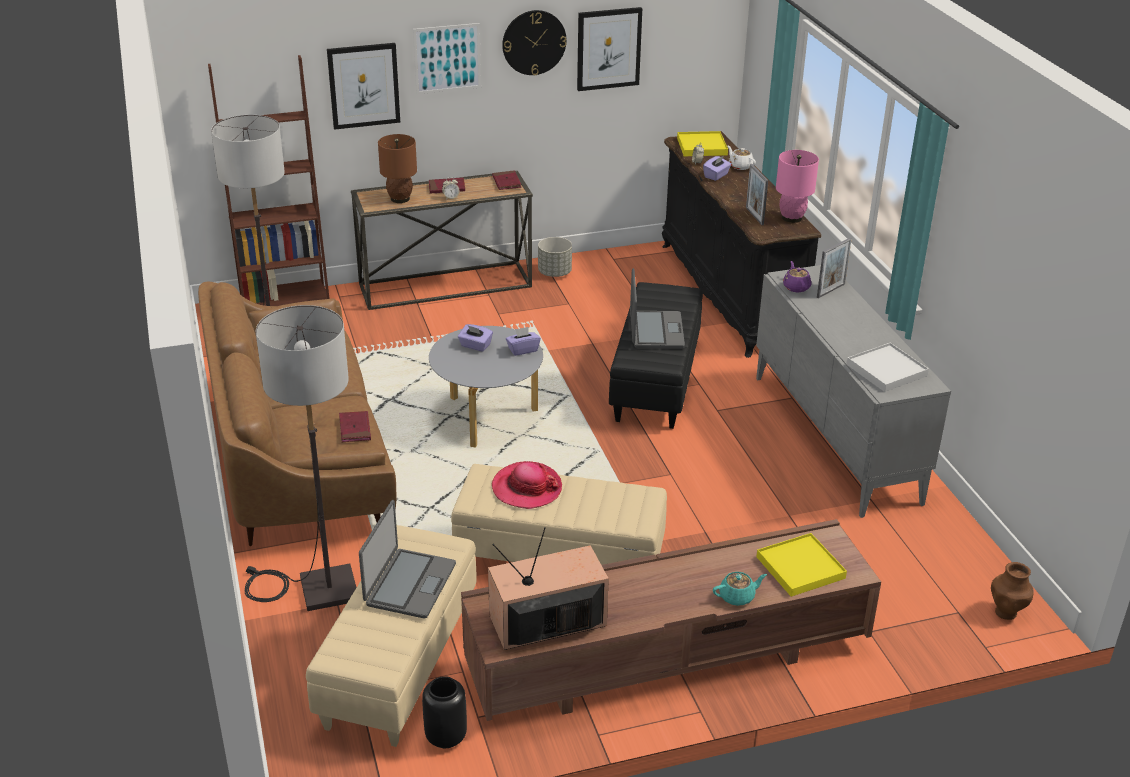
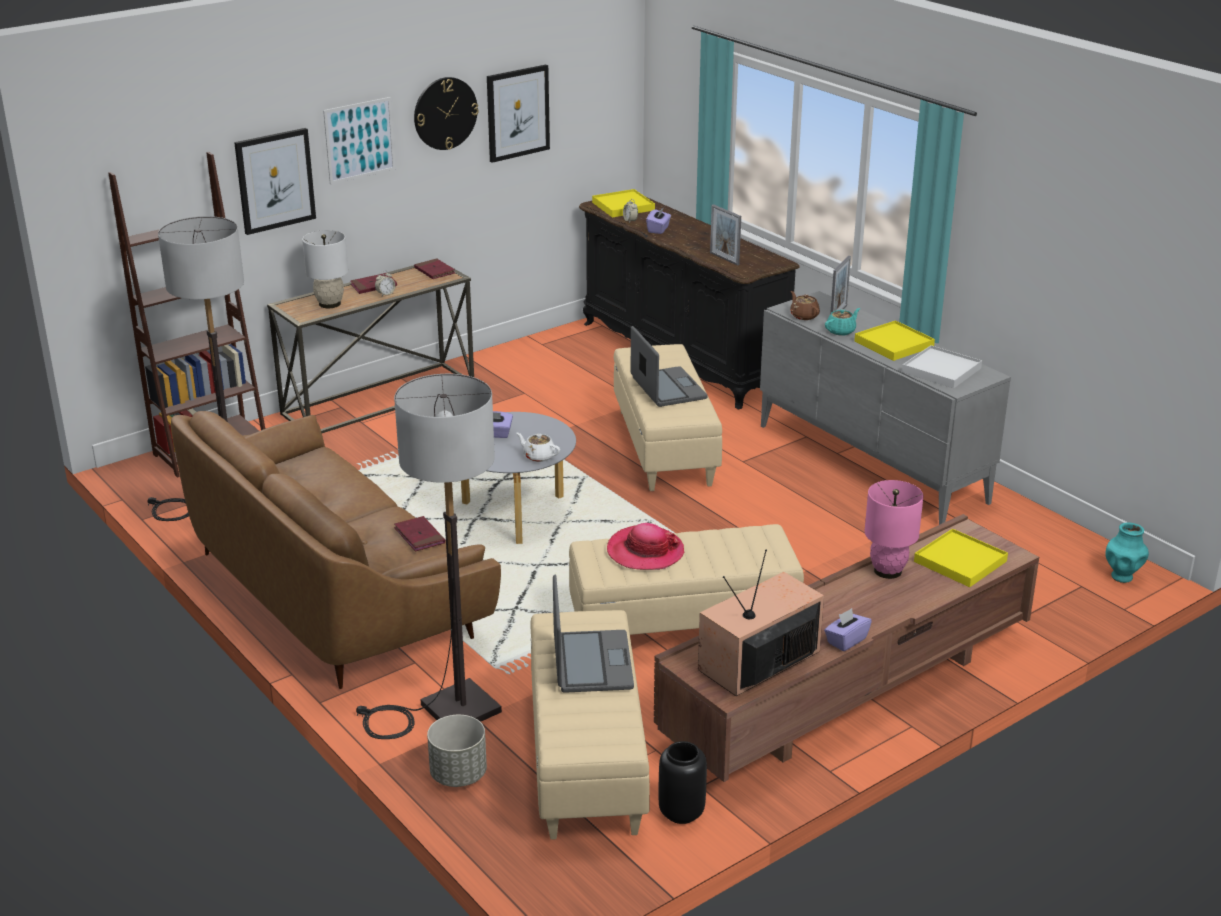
camera: 20 degrees left, 5 degrees down
(400, 199) = (330, 304): brown table lamp -> white table lamp
(523, 350) = (547, 428): purple tissue box -> purple tissue box (846, 640)
(554, 273) = (489, 367): grey planter -> grey planter (458, 775)
(654, 382) = (663, 448): black ottoman -> beige ottoman
(737, 597) = (922, 598): turquoise teapot -> turquoise teapot (841, 331)
(740, 166) = (675, 218): white teapot -> white teapot (538, 456)
(791, 218) = (761, 255): pink table lamp -> pink table lamp (887, 571)
(796, 287) = (804, 316): purple teapot -> brown teapot
(860, 333) = (894, 344): none -> yellow tray
(1006, 612) = (1122, 576): brown vase -> turquoise vase

